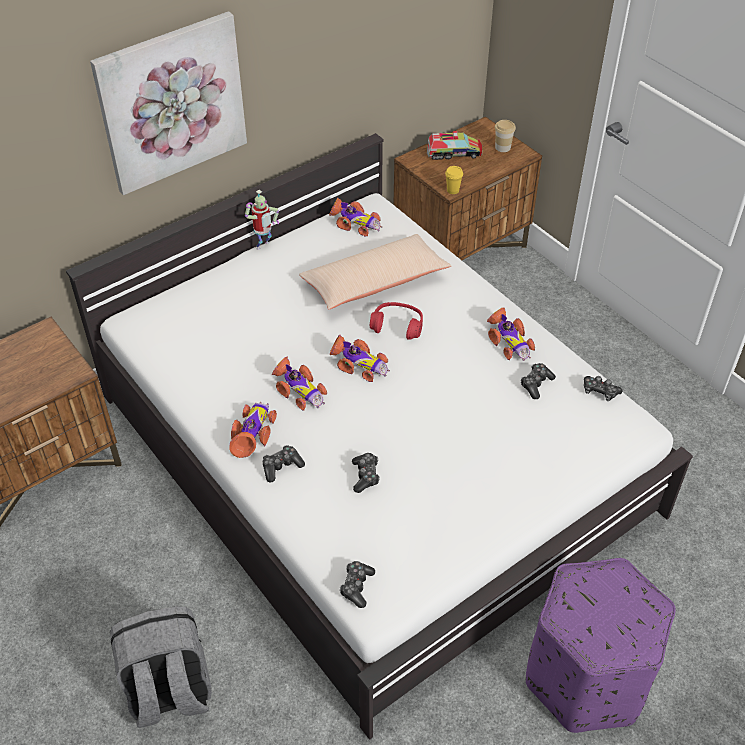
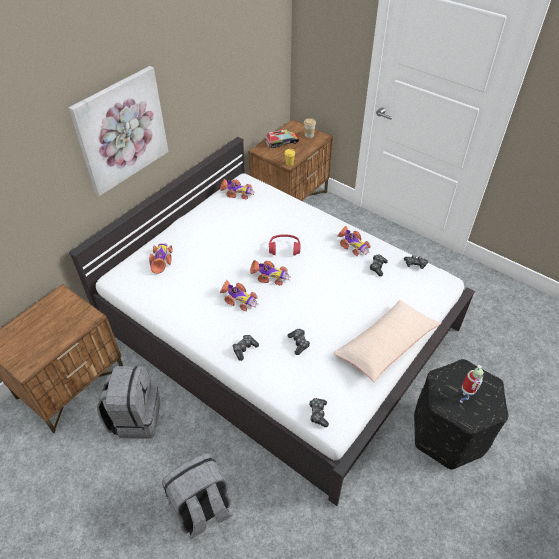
camera: 15 degrees left, 0 degrees up
(115, 538) = (135, 417): none -> grey backpack
(253, 433) = (219, 331): toy car -> toy car (161, 260)
(264, 247) = (186, 216): toy robot -> toy robot (464, 398)
(374, 282) = (261, 225): beige pillow -> beige pillow (386, 345)
(586, 676) = (448, 433): purple ottoman -> black ottoman

